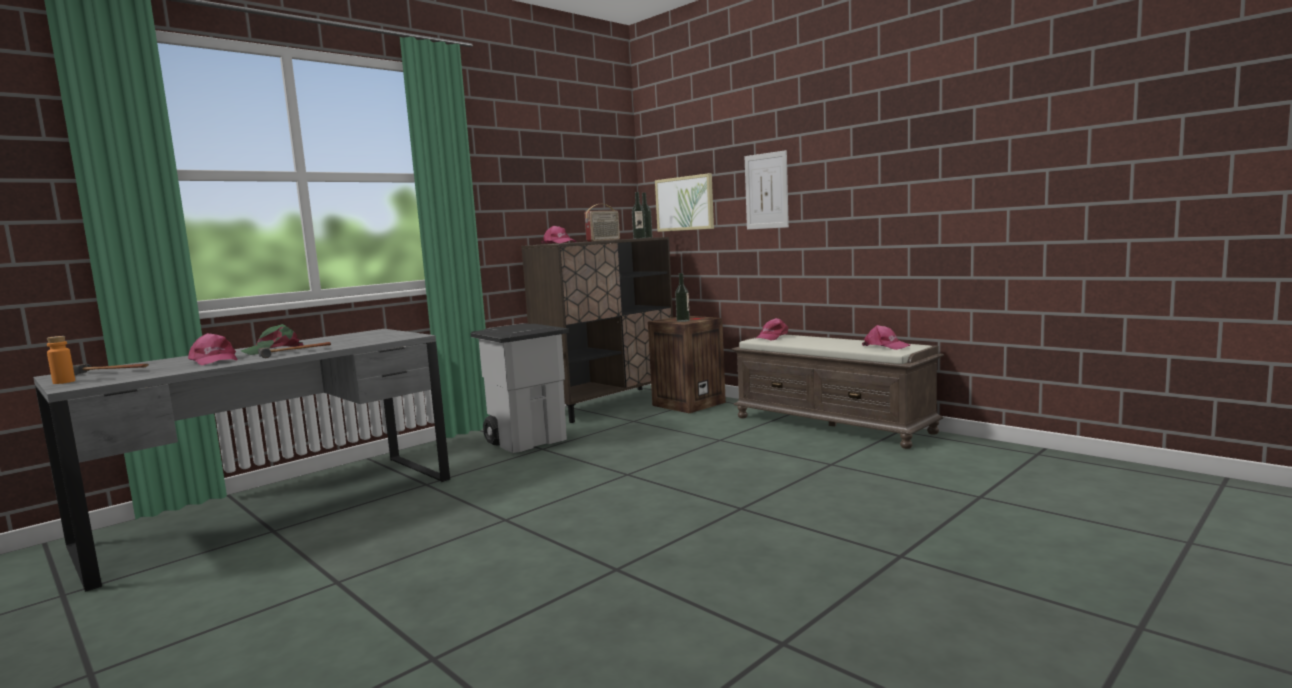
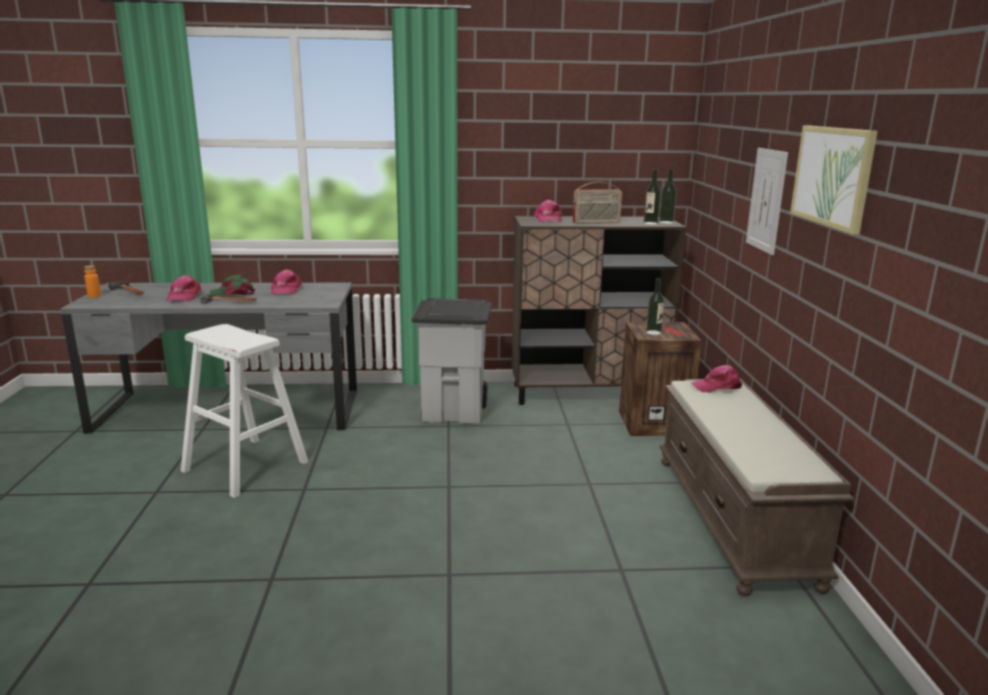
camera: 40 degrees right, 10 degrees up
(402, 531) = (245, 466): none -> white stool
(685, 203) = (714, 189): picture -> picture (833, 176)
(885, 346) = (782, 457): pink cap -> pink cap (285, 290)

